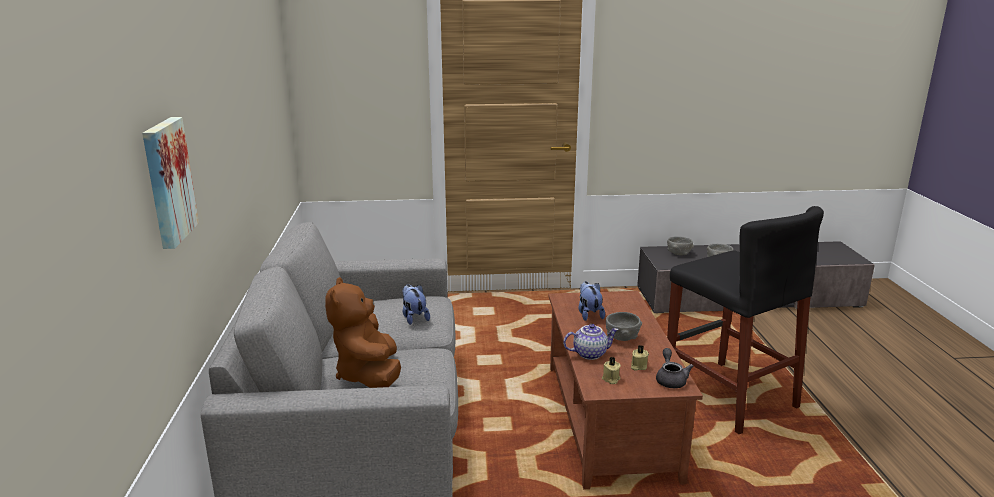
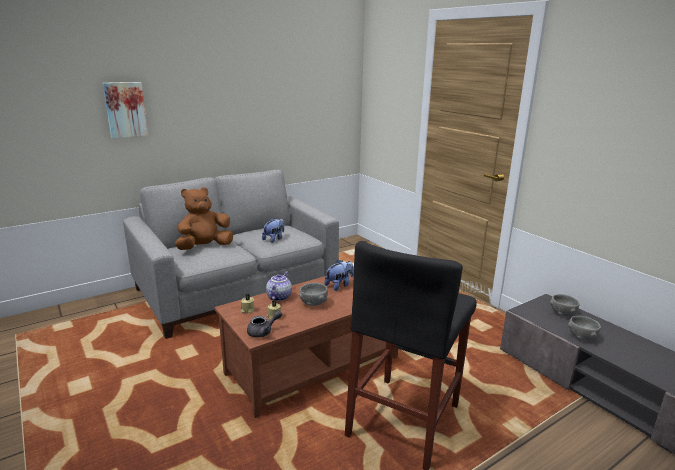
camera: 60 degrees right, 0 degrees up
(590, 353) = (278, 296): teapot -> teapot turned 120 degrees counterclockwise

